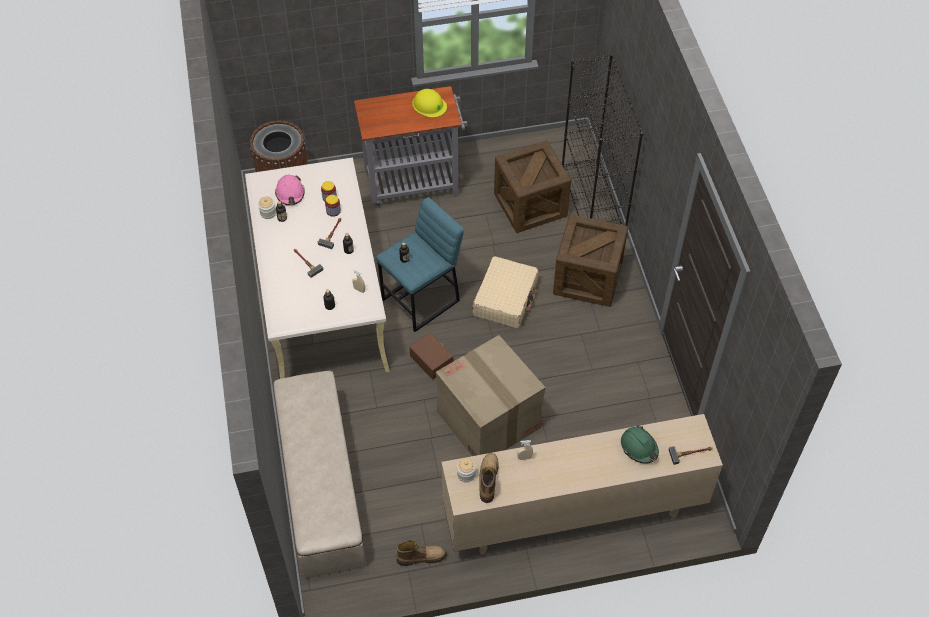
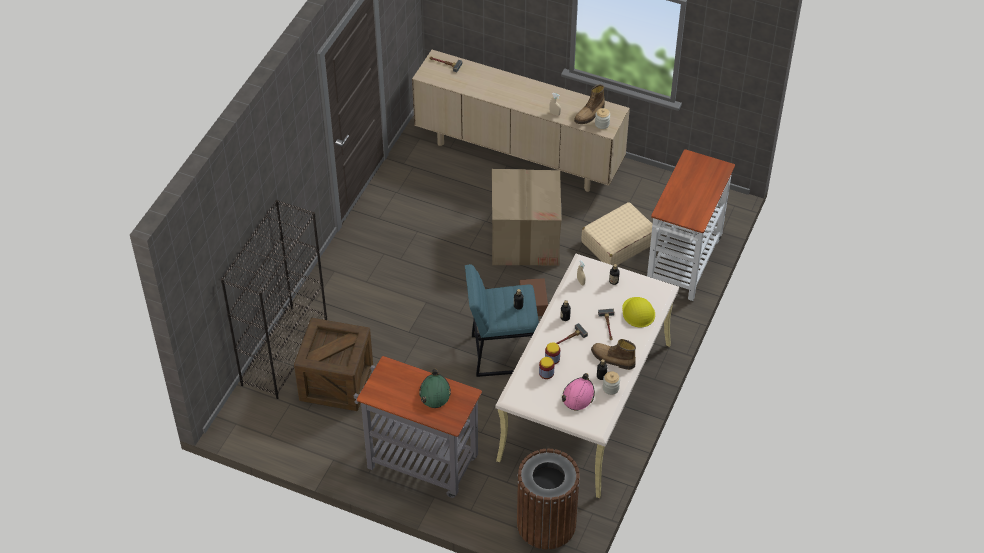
camera: 145 degrees left, 5 degrees down
(320, 483) = (683, 264): beige bench -> white cart
(421, 557) = (643, 185): boot -> boot (612, 359)
(429, 104) = (393, 390): yellow hard hat -> yellow hard hat (638, 312)
(506, 298) = (432, 316): beige suitcase -> beige suitcase (618, 242)
(587, 278) = (352, 296): crate -> none
(639, 447) = (474, 82): green hard hat -> green hard hat (435, 393)

